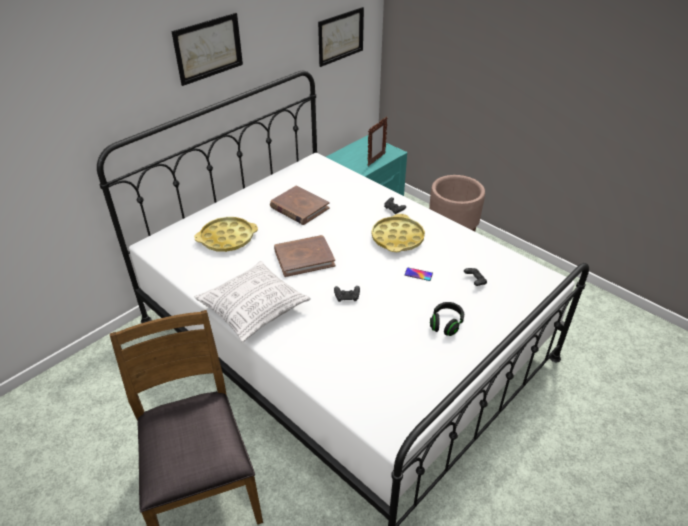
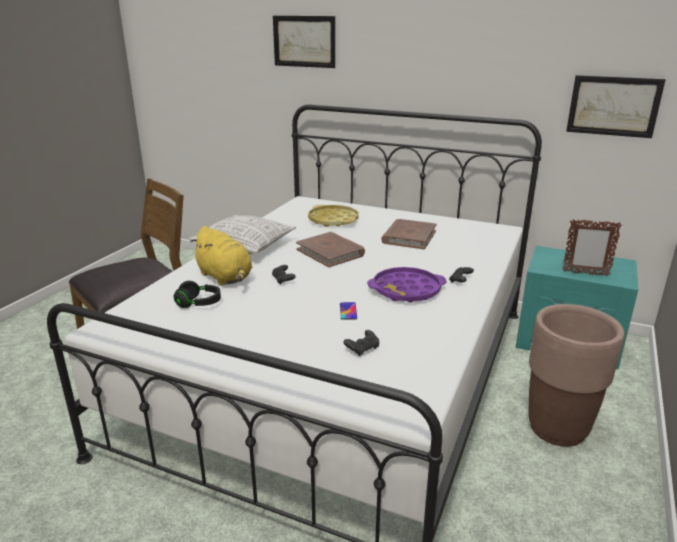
camera: 70 degrees right, 15 degrees down
(208, 48) = (421, 59): picture -> picture (304, 41)
(322, 333) = (225, 277): none -> yellow plush toy
(397, 238) = (406, 290): yellow tray -> purple tray
(446, 324) = (269, 339): black headphones -> black headphones (199, 303)

